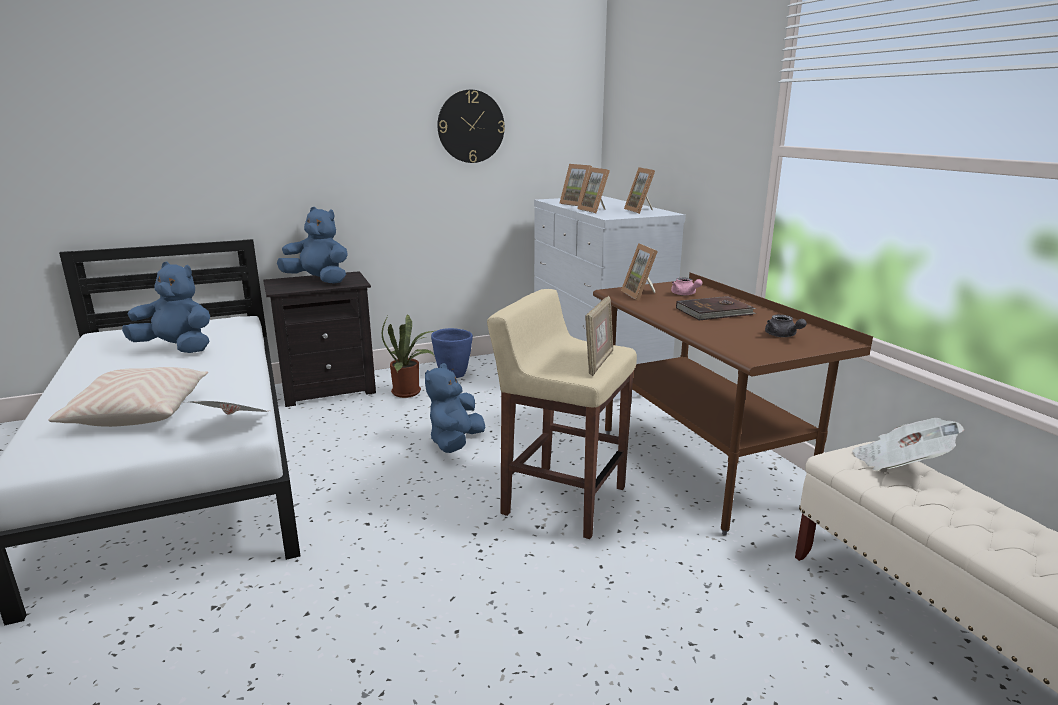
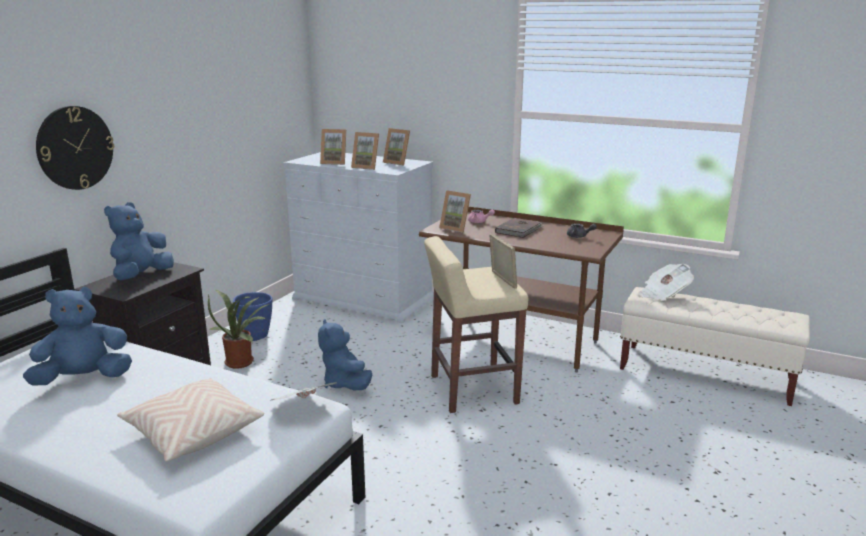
camera: 40 degrees left, 0 degrees up
(319, 281) = (141, 276): blue plush toy -> blue plush toy turned 45 degrees counterclockwise
(471, 126) = (228, 102): wall clock -> wall clock (75, 148)

